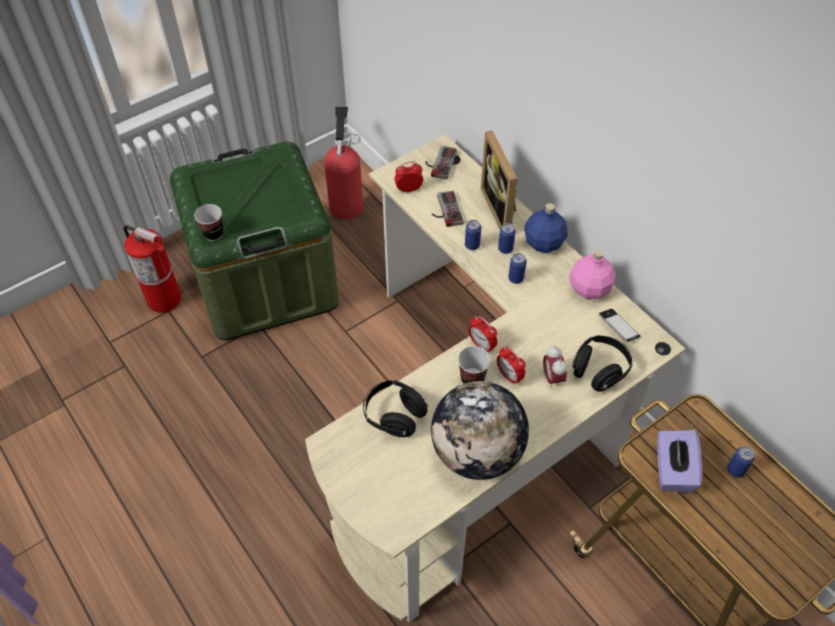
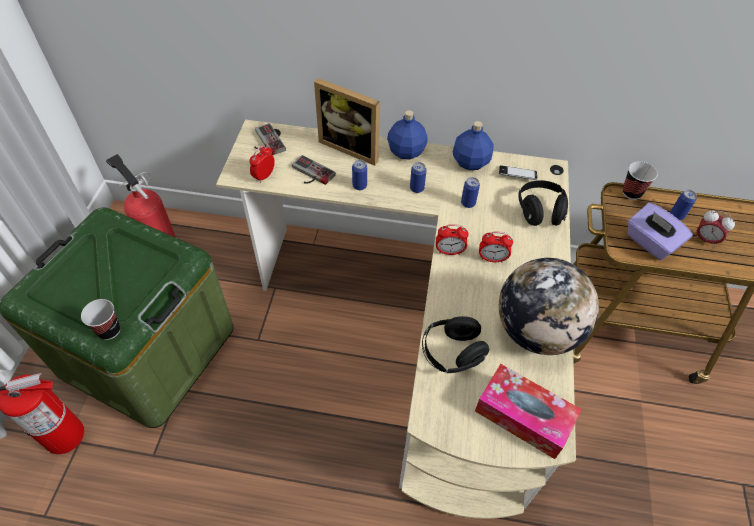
camera: 45 degrees left, 0 degrees up
(393, 498) = (523, 416): none -> tissue box
(472, 378) = (471, 280): cup -> cup (631, 193)
(505, 249) = (385, 172): can -> can (468, 203)
(552, 378) = (519, 238): alarm clock -> alarm clock (705, 239)
(590, 288) = (471, 162): pink bottle -> blue bottle

